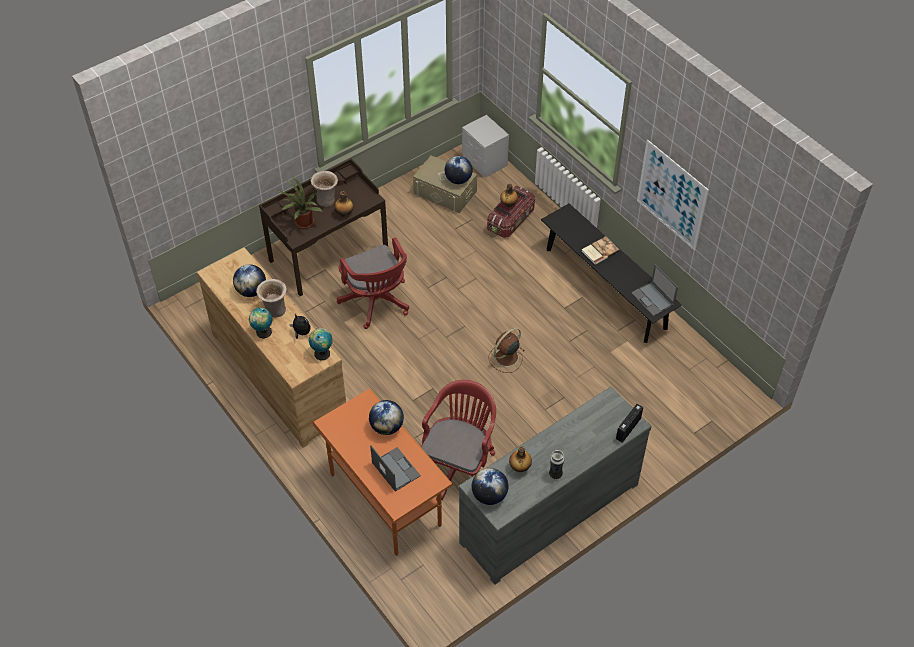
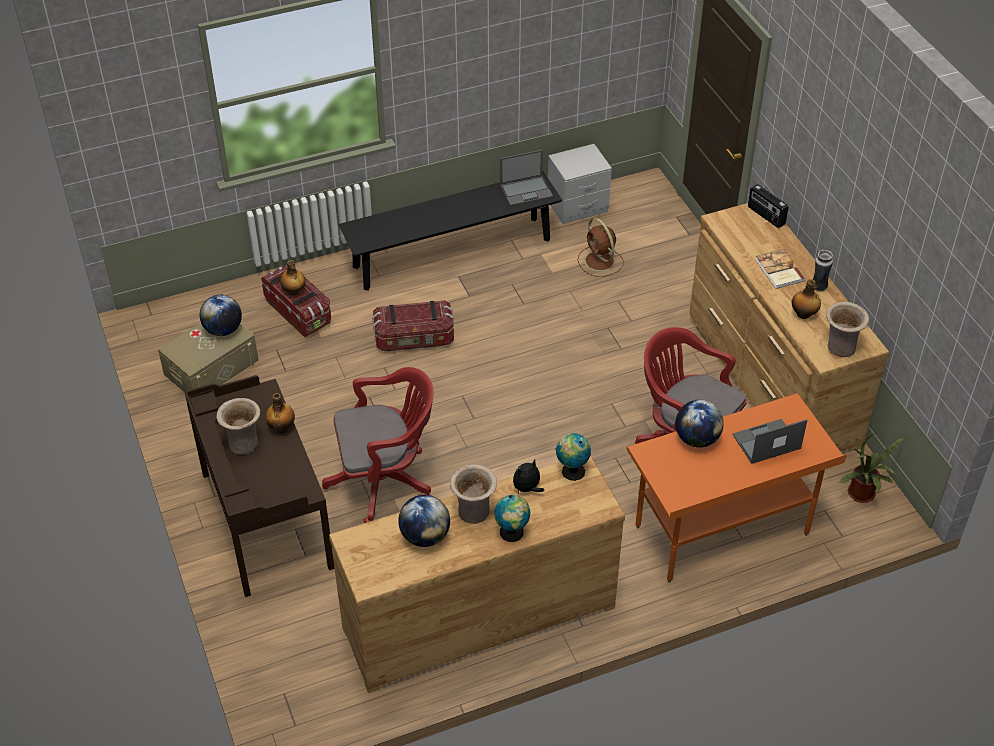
camera: 75 degrees left, 5 degrees down
(303, 223) = (278, 479): potted plant -> potted plant (863, 495)
(485, 161) = (175, 315): grey nightstand -> grey nightstand (577, 206)
(489, 495) = (840, 348): globe -> beige vase
(505, 358) = (529, 367): brown fan -> brown fan (600, 262)
(508, 287) = (414, 339): none -> storage box
(548, 512) = (771, 378): grey dresser -> brown dresser
(599, 251) = (432, 216): book -> book (779, 271)
(671, 195) = (473, 69): picture -> none

